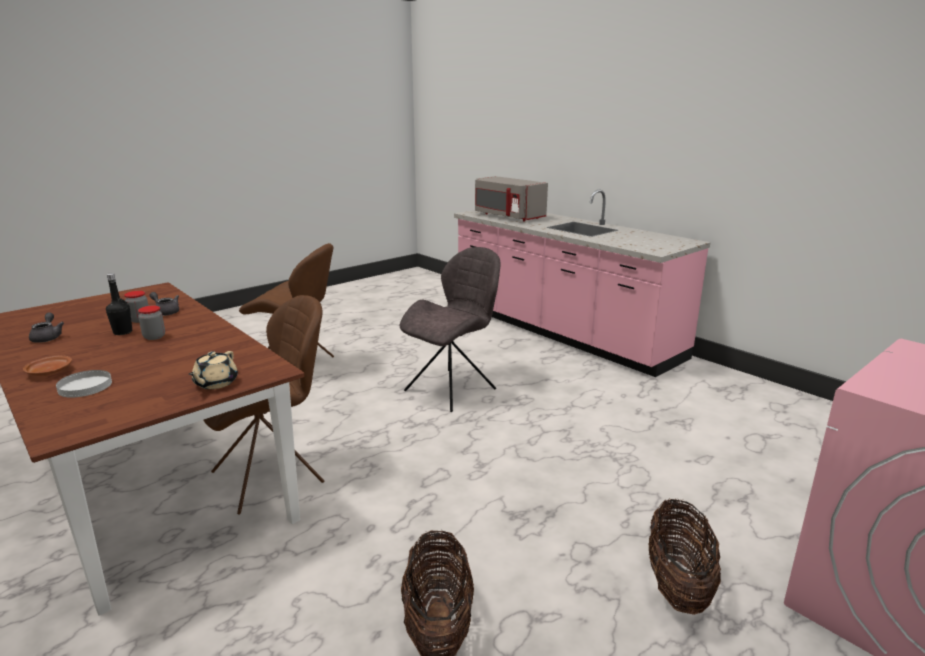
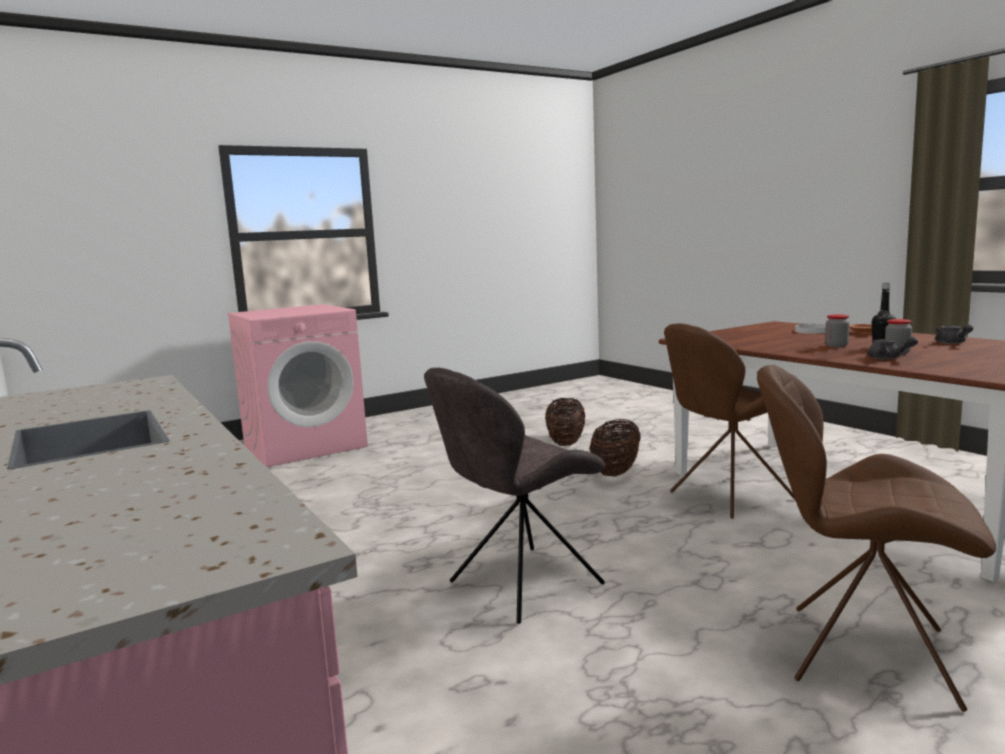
camera: 170 degrees left, 10 degrees down
(215, 383) = (717, 334): beige teapot -> none
(507, 216) = (151, 508): grey microwave -> none
(677, 585) = (417, 451): basket -> basket (616, 472)

